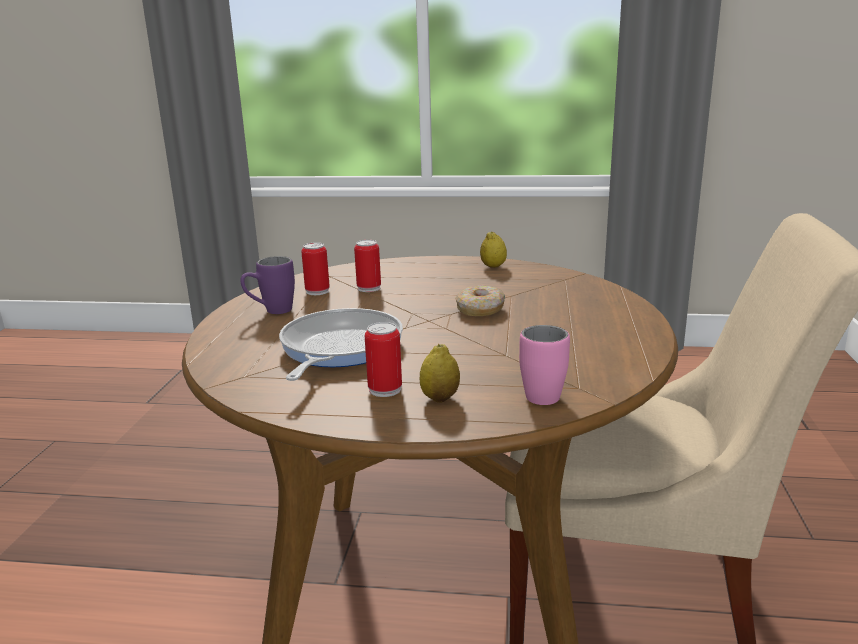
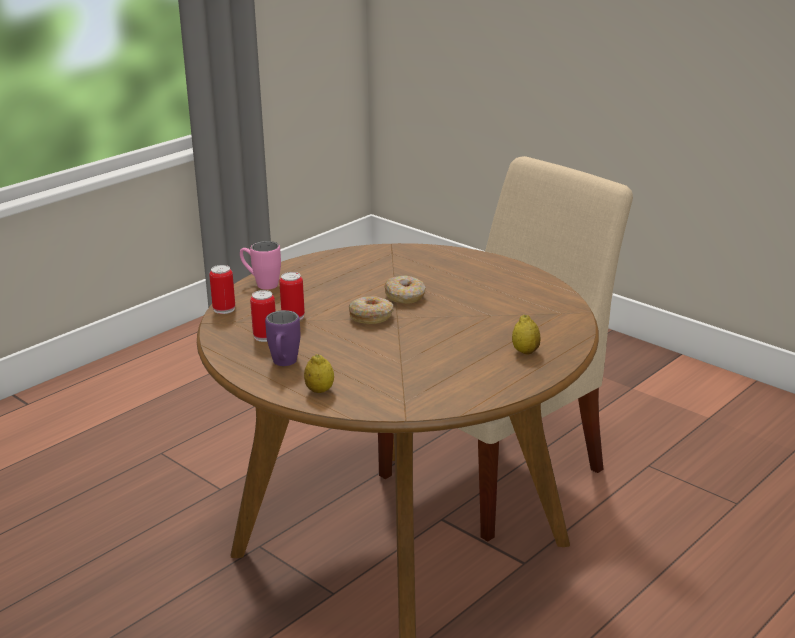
camera: 55 degrees left, 5 degrees up
(338, 349) = (403, 360): frying pan -> none
(385, 389) = (491, 363): can -> can (224, 309)
(413, 311) = (371, 316): none -> donut
(493, 266) = (323, 263): lemon -> lemon (319, 390)
(538, 392) = (553, 324): pink mug -> pink mug (261, 284)

